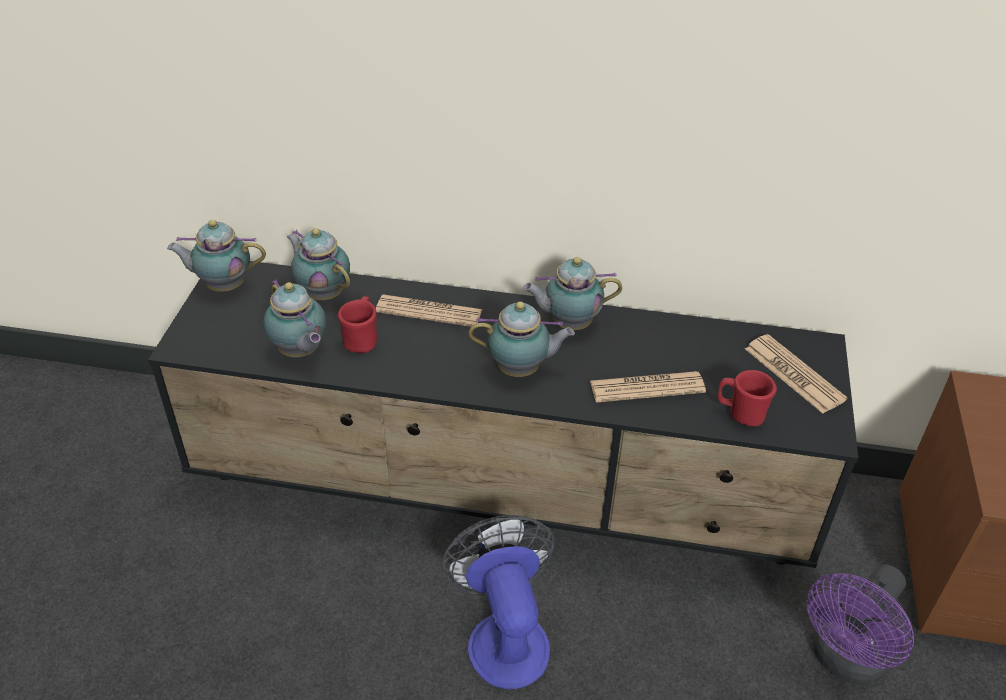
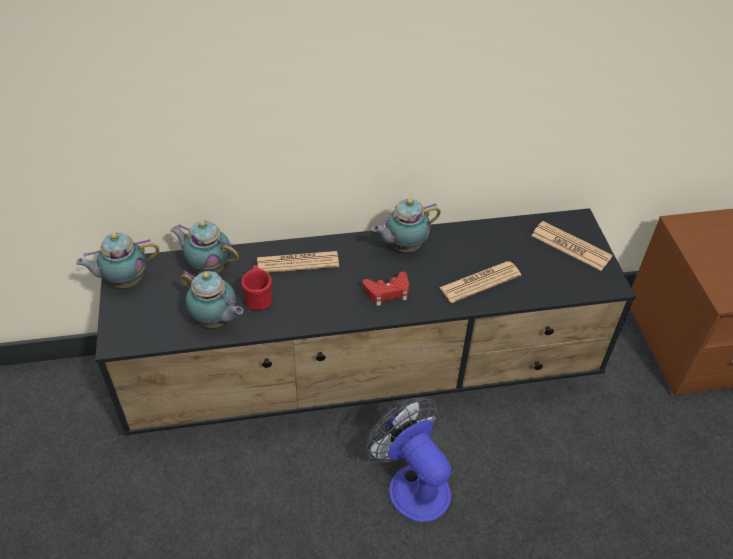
camera: 20 degrees left, 5 degrees up
(521, 370) = (387, 292): teapot -> red game controller
(741, 413) = (550, 285): red mug -> none
(844, 661) = (636, 429): purple fan -> none

